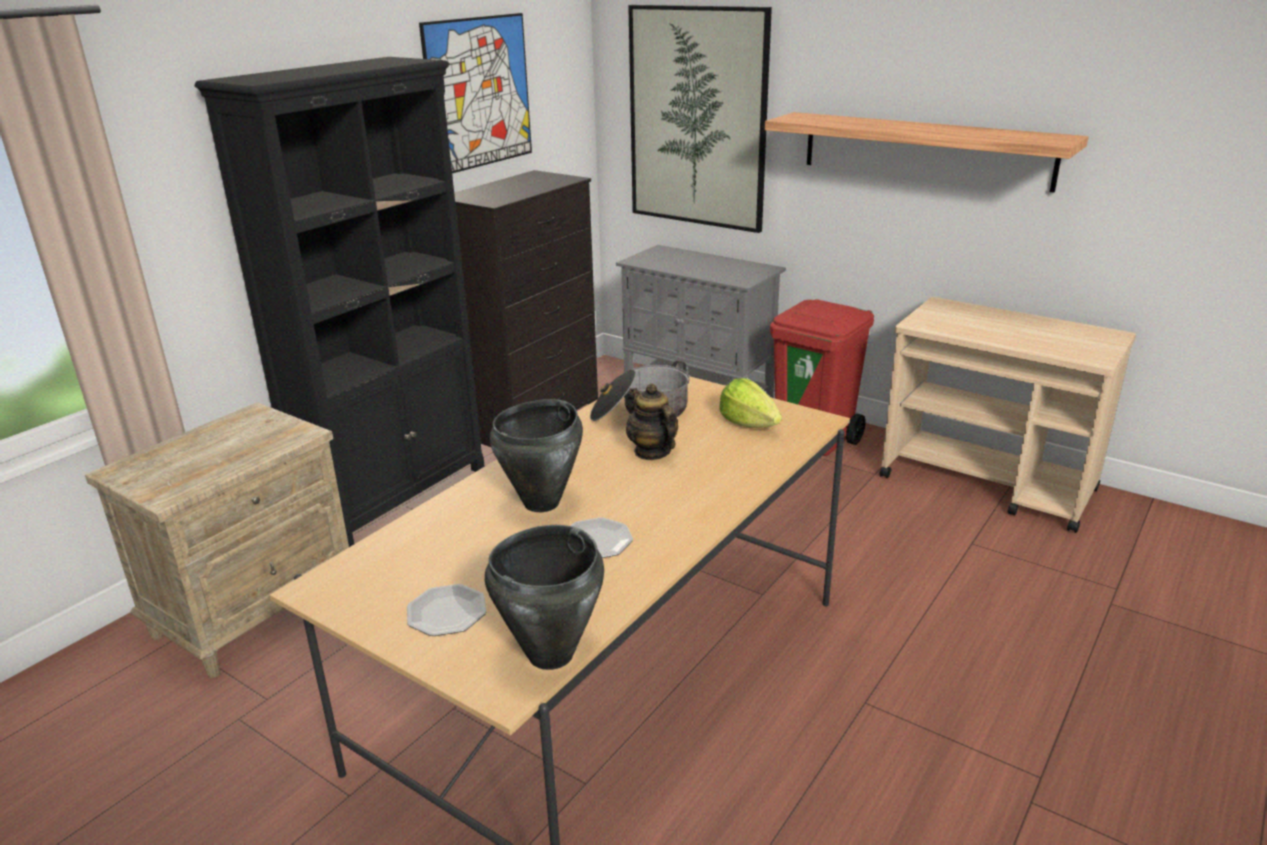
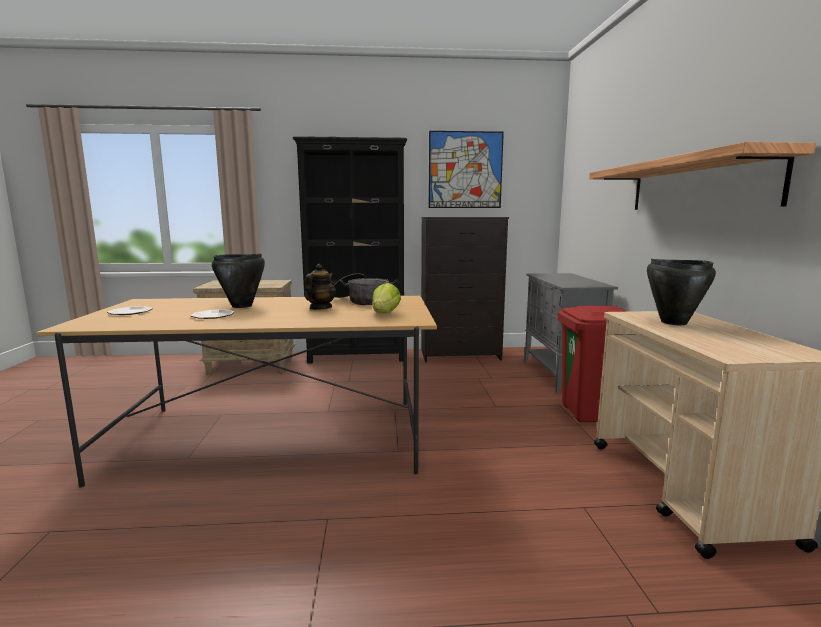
camera: 50 degrees right, 15 degrees down
(549, 654) = (100, 326): black cooking pot -> black cooking pot (673, 322)
(697, 118) = (594, 188): picture -> none

